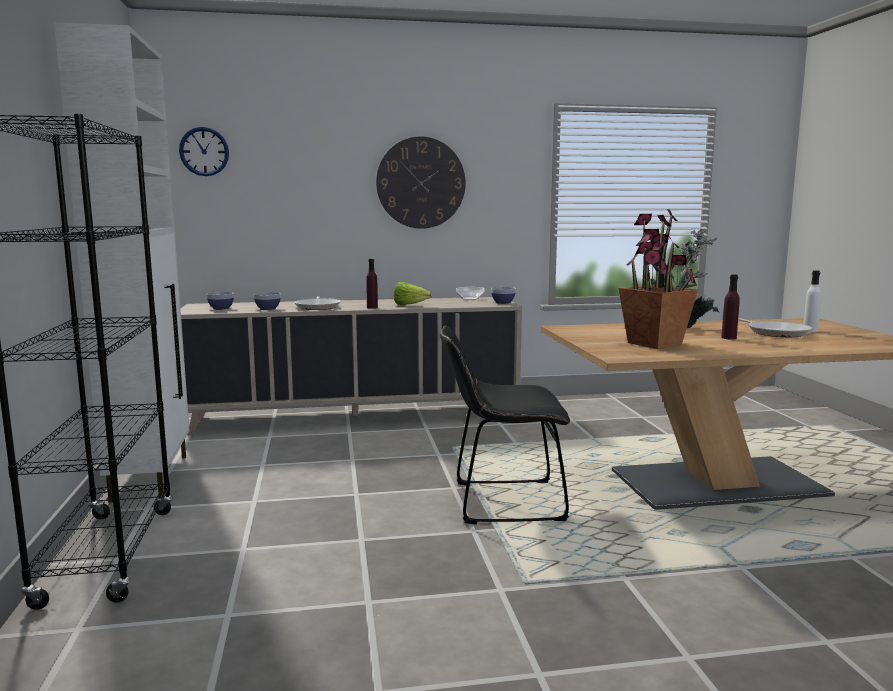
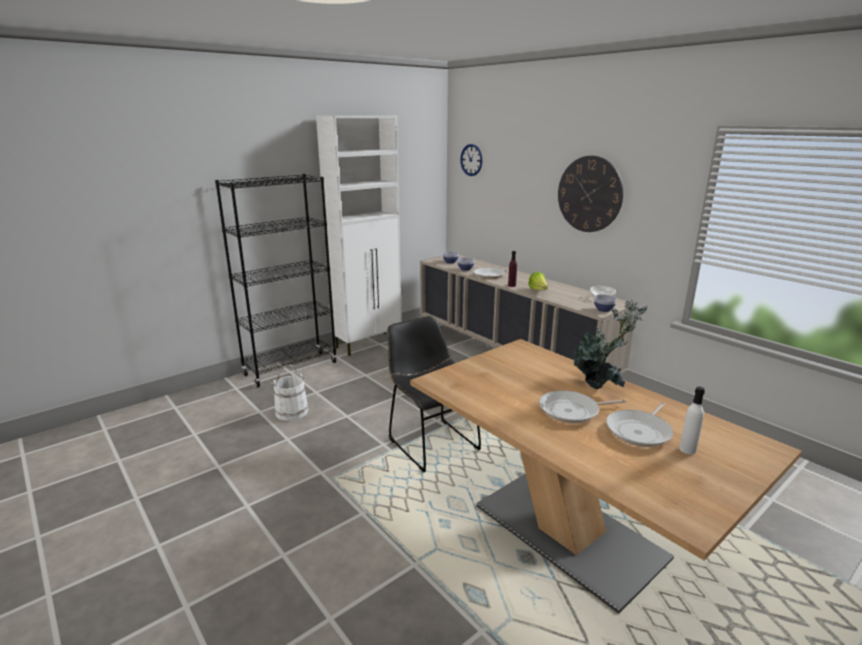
camera: 60 degrees right, 10 degrees up
(280, 582) = (292, 412): none -> white bucket
(654, 344) = (500, 385): potted plant -> none
(729, 338) = (572, 411): purple bottle -> frying pan

